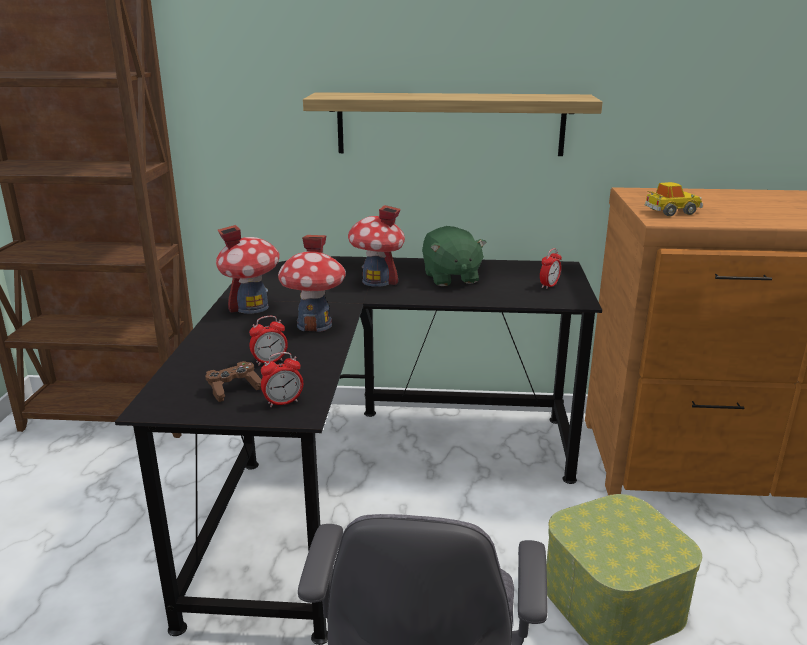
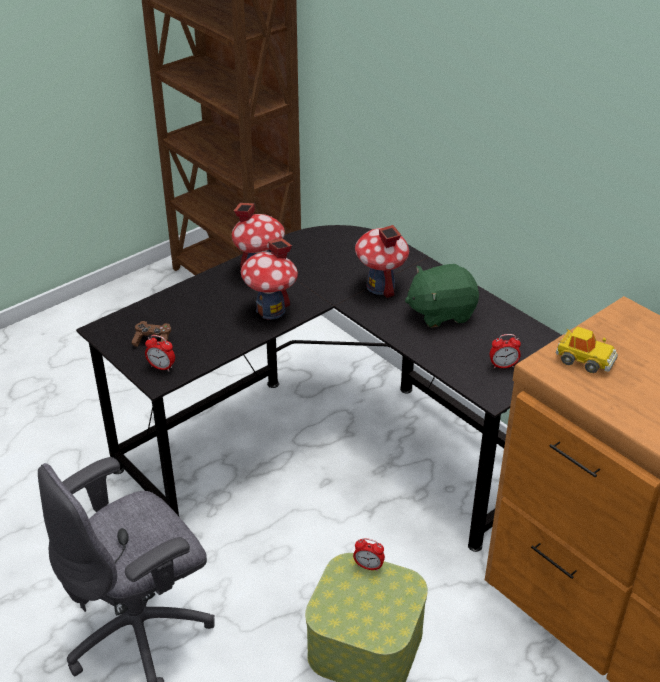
camera: 45 degrees right, 15 degrees up
(269, 361) = (200, 329): alarm clock -> alarm clock (368, 566)
(450, 124) = (500, 163): shelf -> none
(450, 278) = (441, 312): green plush toy -> green plush toy turned 45 degrees clockwise

